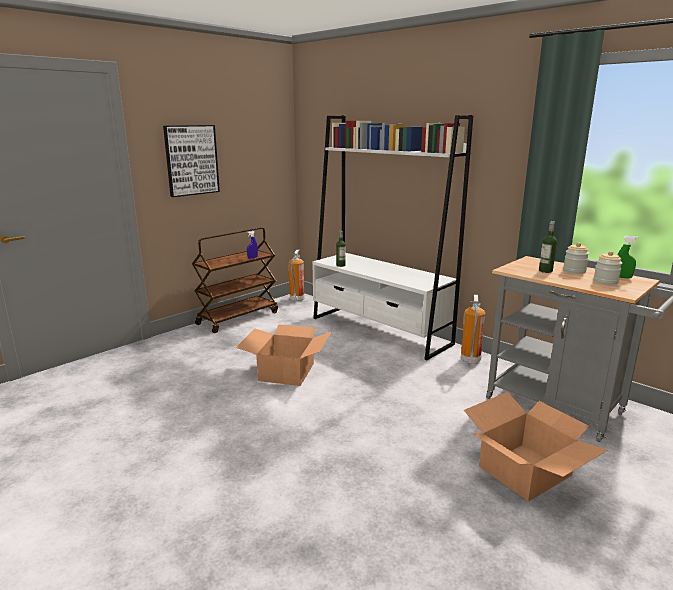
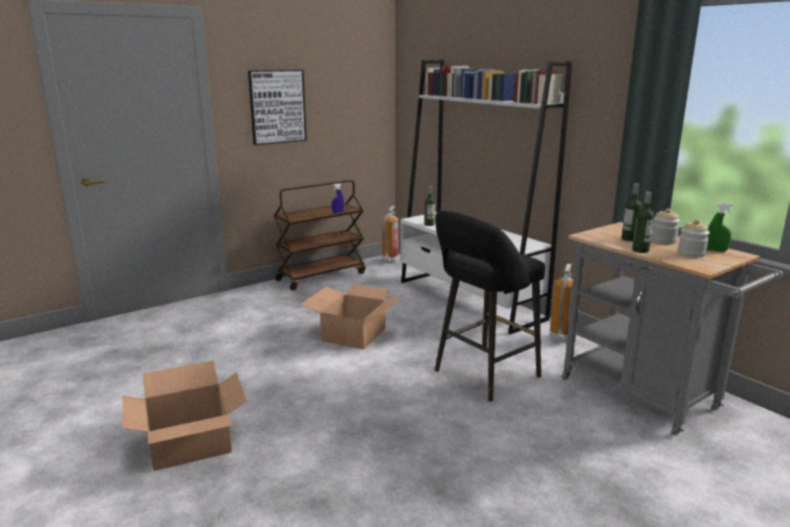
camera: 10 degrees right, 0 degrees up
(416, 401) = (482, 375): none -> black stool
(525, 471) = (575, 456): cardboard box -> cardboard box (190, 443)
(562, 281) = (640, 250): none -> bottle

